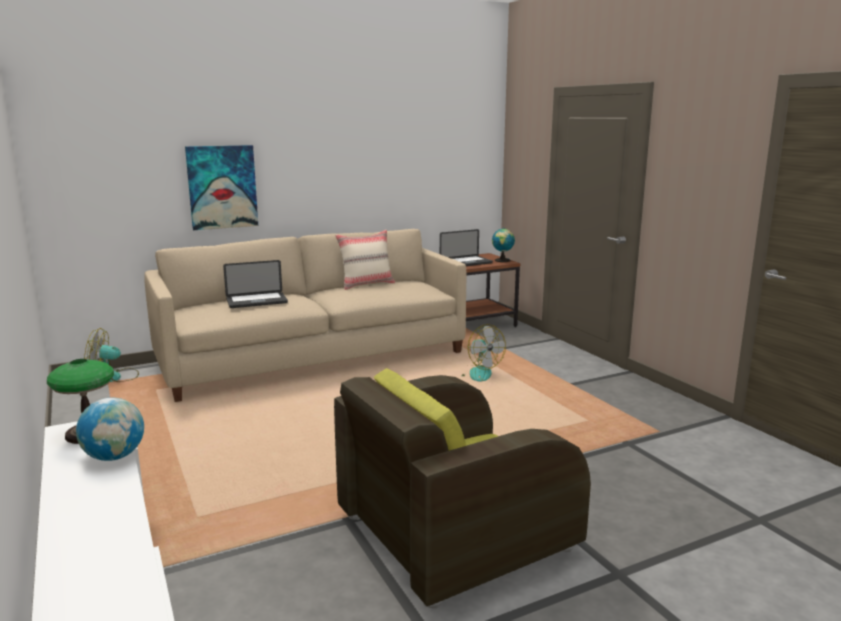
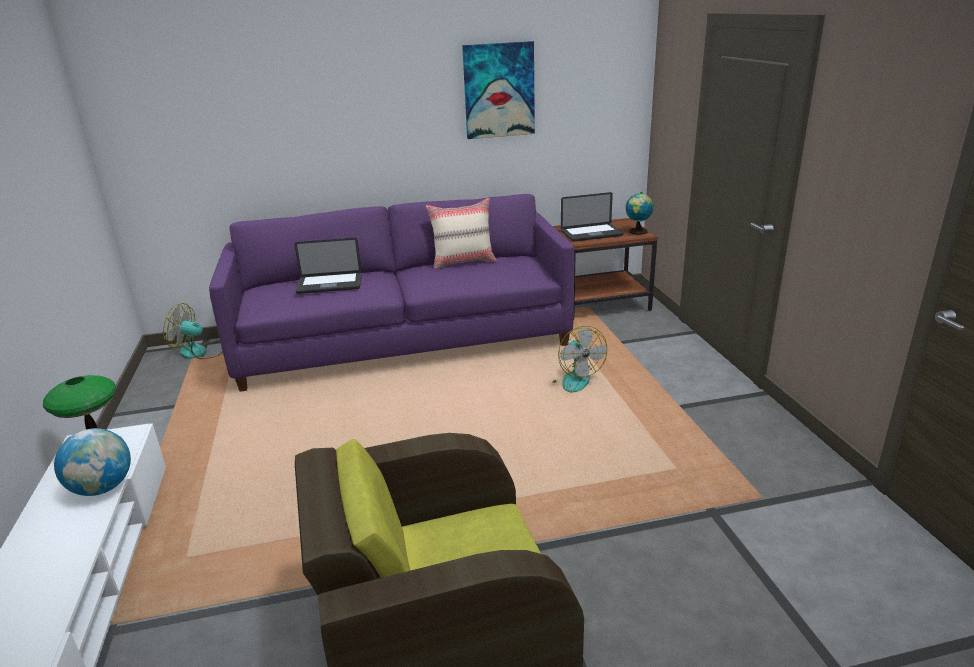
camera: 15 degrees right, 10 degrees up
(222, 187) = (303, 149): picture -> picture (499, 90)
(314, 358) = (404, 341): beige sofa -> purple sofa

